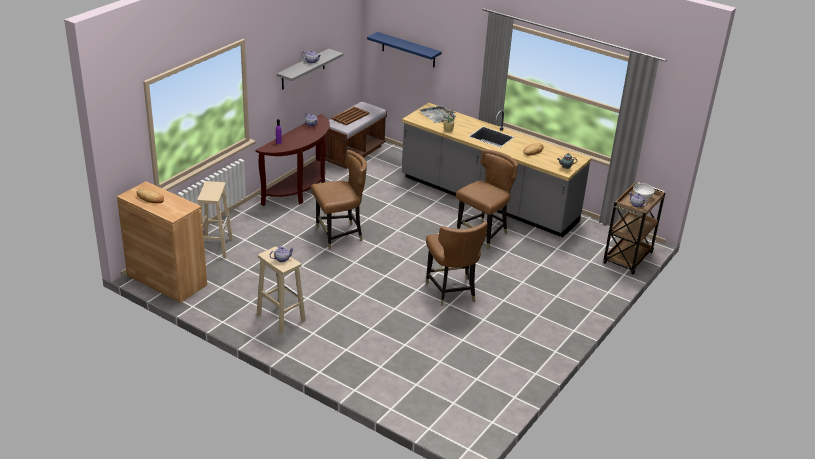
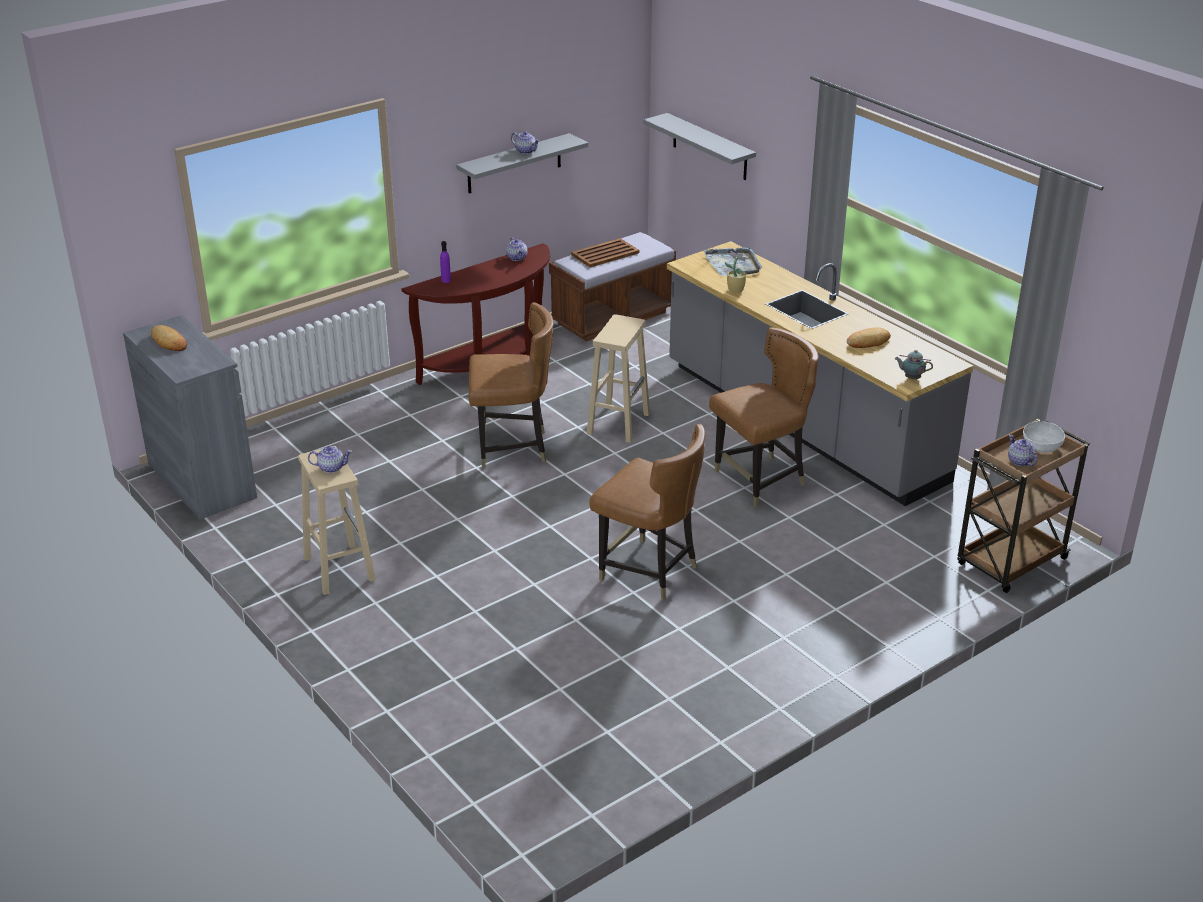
camera: 20 degrees right, 0 degrees up
(167, 280) = (202, 481): brown cabinet -> grey cabinet
(215, 246) = (306, 438): beige stool -> beige stool (618, 423)
(408, 50) = (709, 147): blue shelf -> grey shelf
(451, 292) = (649, 571): brown chair -> brown chair turned 60 degrees counterclockwise

